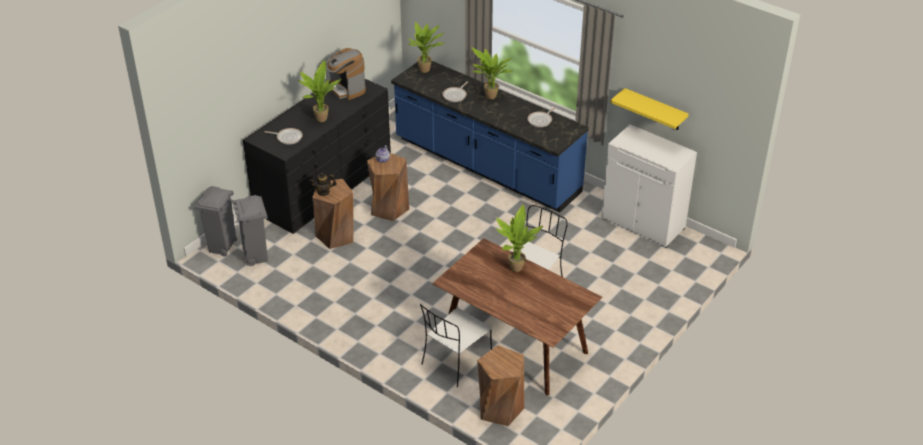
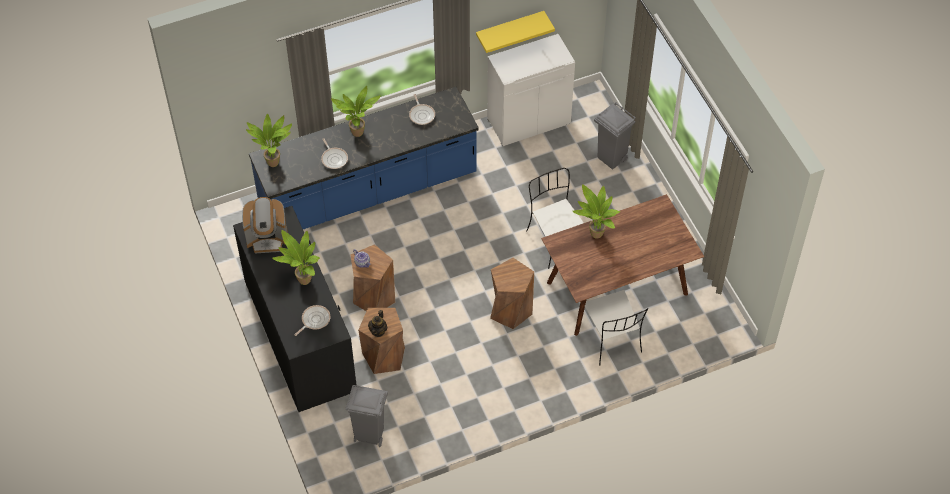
camera: 60 degrees left, 15 degrees up
(222, 248) = (336, 459): grey trash can -> grey trash can (611, 159)
(500, 408) = (683, 334): brown stool -> brown stool (510, 310)

